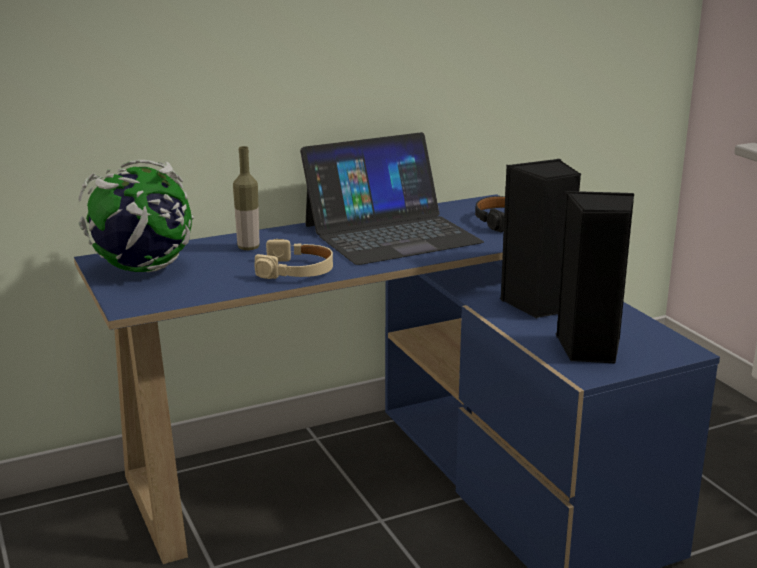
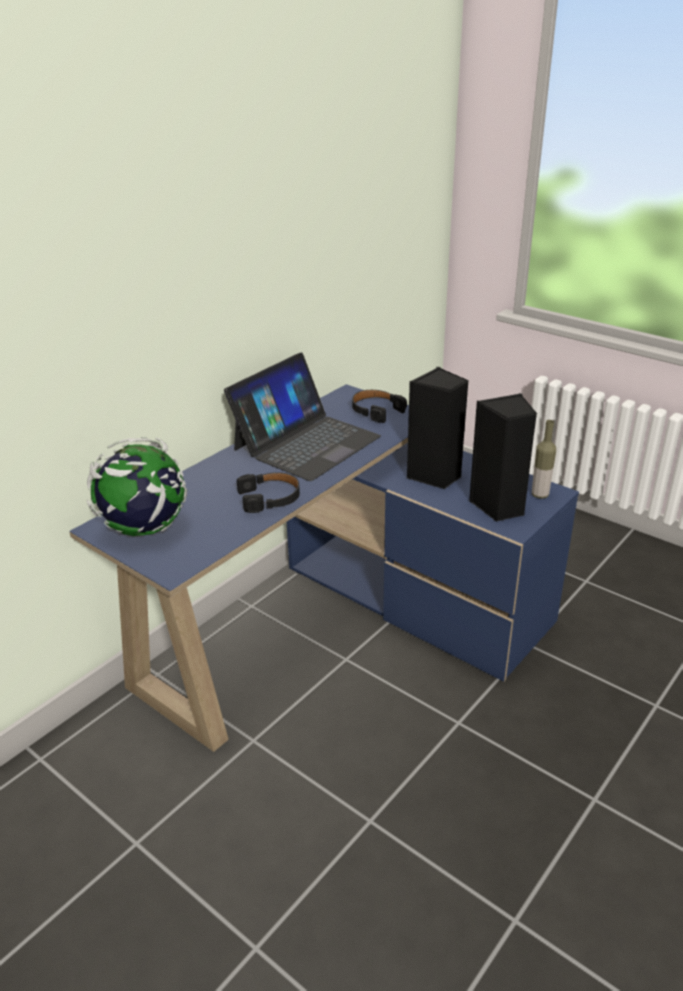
camera: 25 degrees left, 10 degrees up
(248, 248) = (210, 484): bottle -> bottle (540, 495)
(296, 270) = (270, 498): beige headphones -> black headphones

